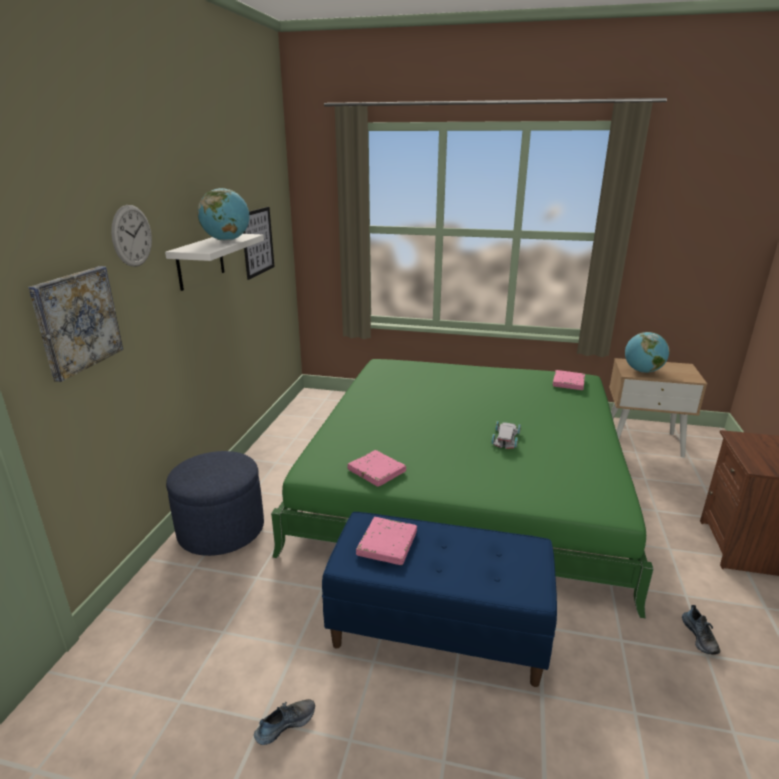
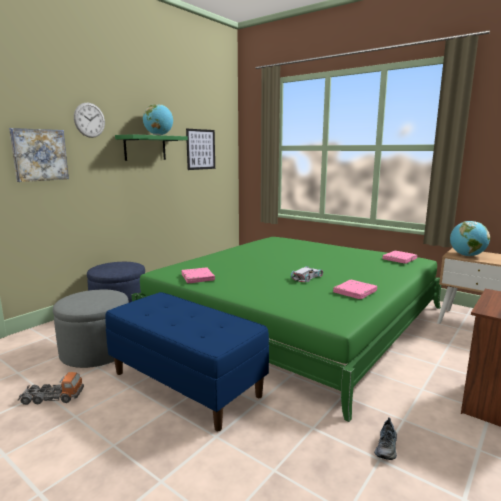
camera: 25 degrees right, 10 degrees down
(200, 261) = (145, 148): white shelf -> green shelf
(266, 619) = (96, 352): none -> grey ottoman
(285, 723) = (52, 397): shoe -> toy truck
(387, 544) = (158, 307): pink book -> pink book (355, 292)

